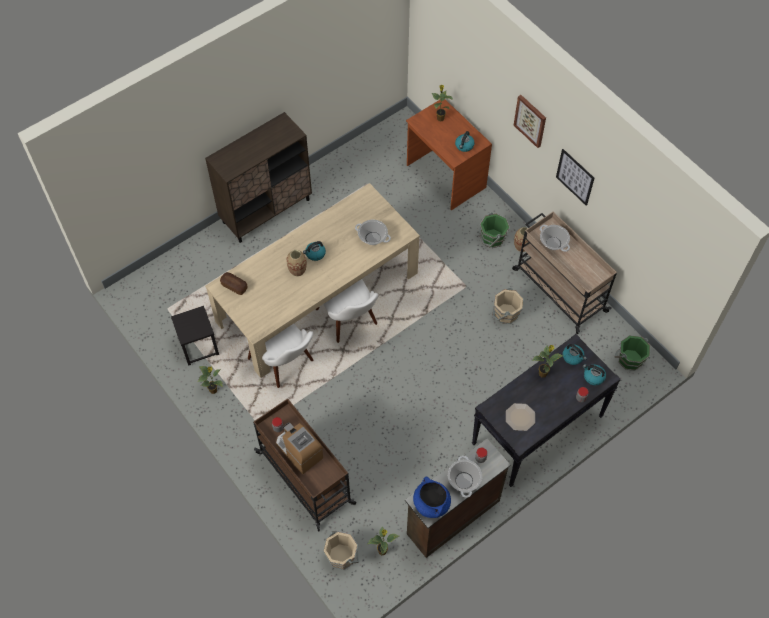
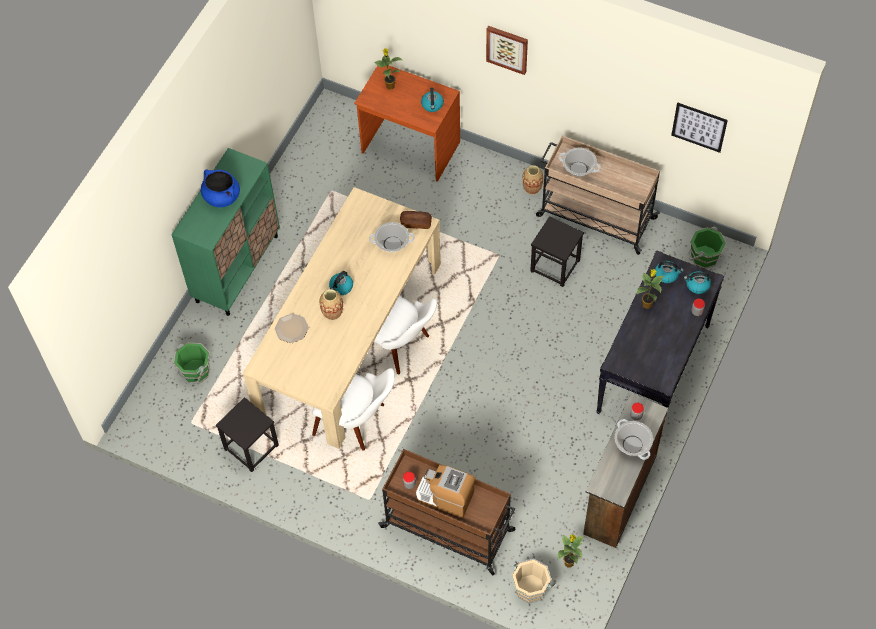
camera: 25 degrees left, 0 degrees up
(214, 390) = (295, 485): potted plant -> none
(234, 286) = (275, 359): bread -> bread (416, 223)
(266, 210) = (237, 268): brown cabinet -> green cabinet
(431, 503) = (614, 482): blue cooking pot -> blue cooking pot (221, 197)
(492, 238) = (497, 193): green bucket -> green bucket (195, 371)
(505, 313) = (555, 265): beige bucket -> black stool
(519, 417) = (649, 358): plate -> plate (291, 329)
(575, 177) = (579, 89): picture -> picture (699, 127)

